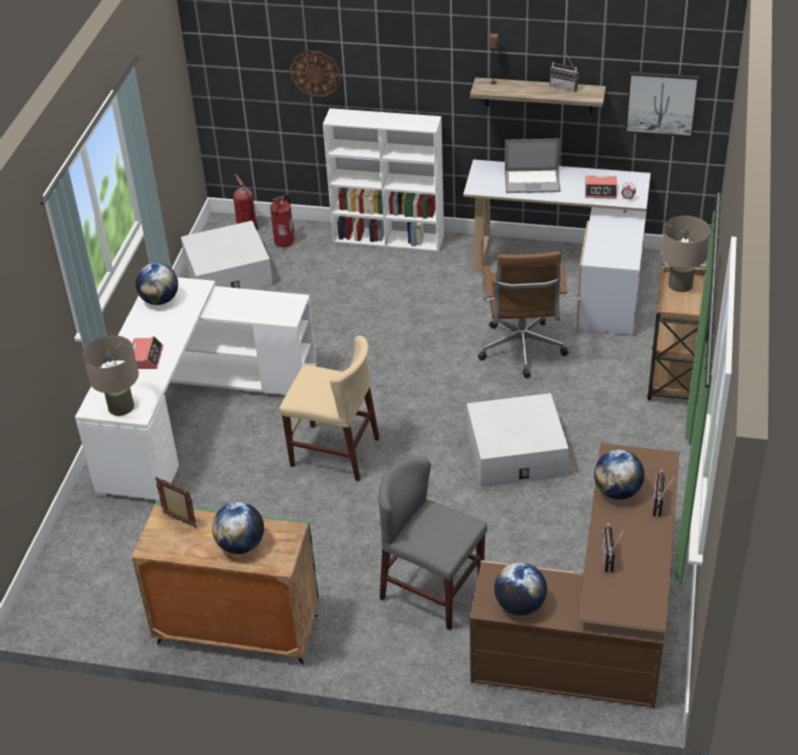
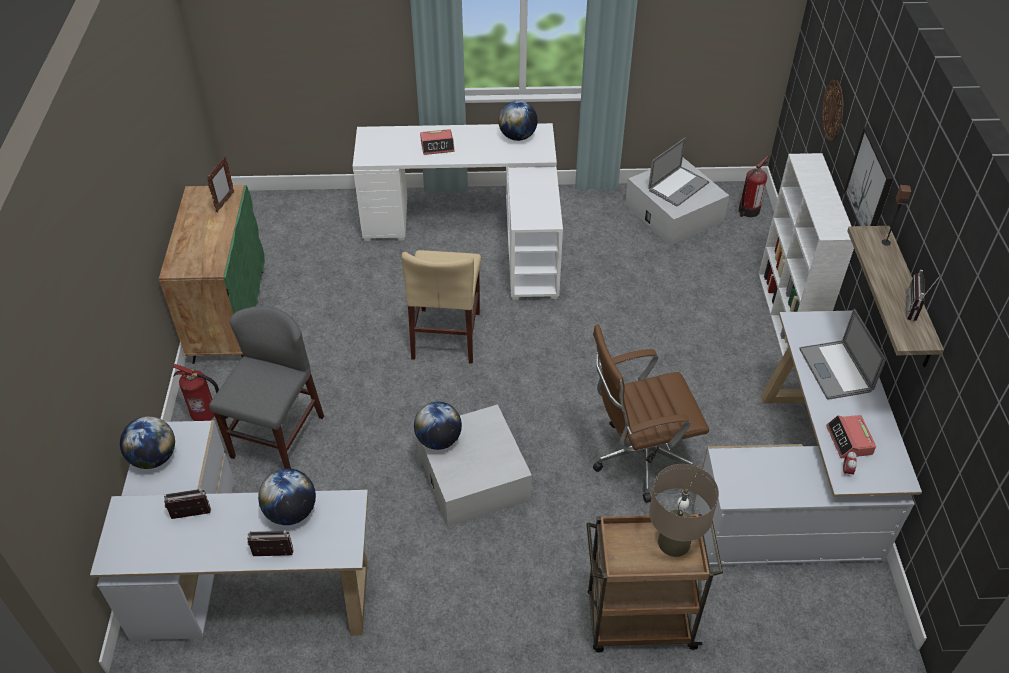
camera: 75 degrees right, 5 degrees up
(121, 406) = (372, 147): beige table lamp -> none
(224, 247) = (678, 186): none -> laptop
(241, 545) = (197, 242): globe -> globe (439, 440)
(285, 242) = (741, 240): fire extinguisher -> fire extinguisher (206, 416)
(595, 626) = (238, 577): brown desk -> white desk
(661, 103) = (964, 427): picture -> picture (870, 185)

